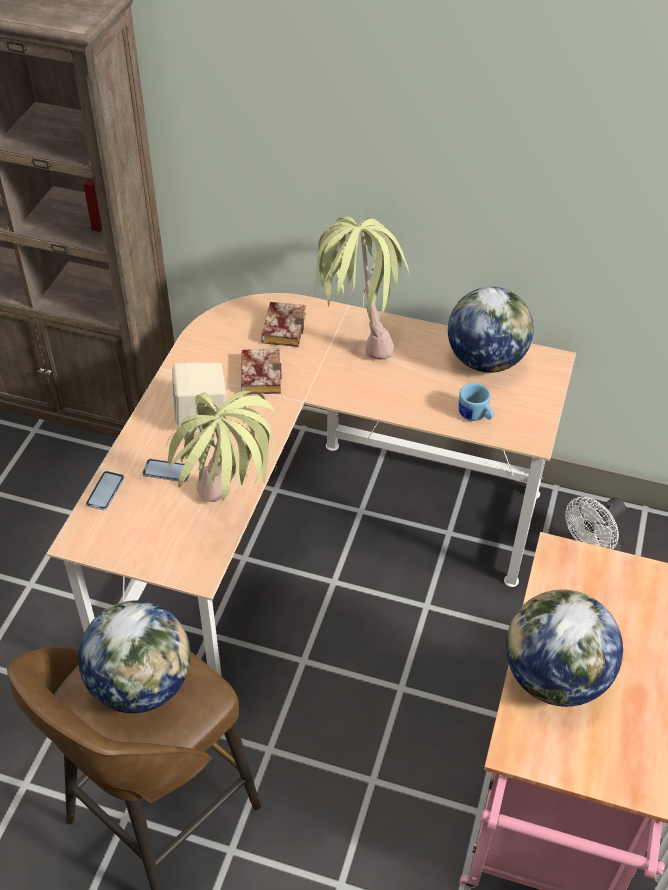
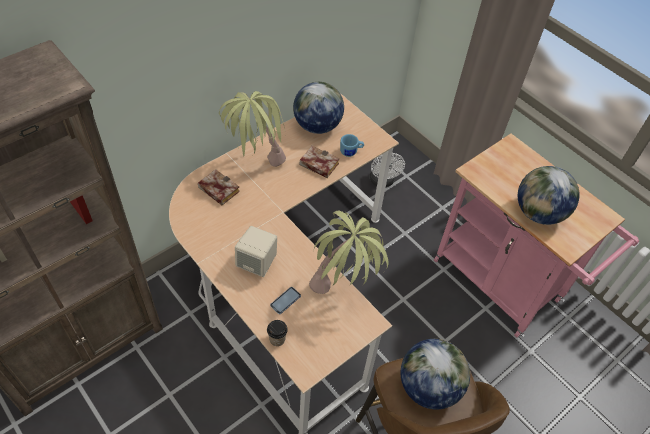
camera: 60 degrees left, 5 degrees up
(105, 491) = (277, 339): phone -> cup
(259, 374) = (245, 220): book -> book (317, 164)

